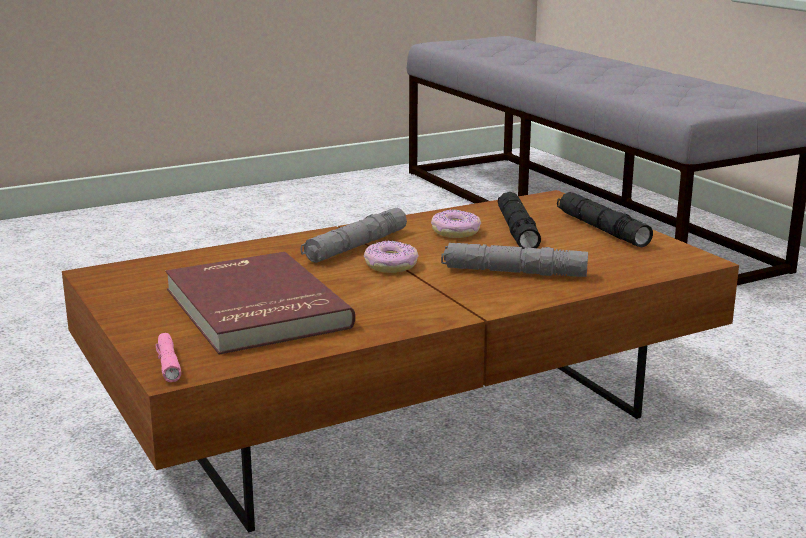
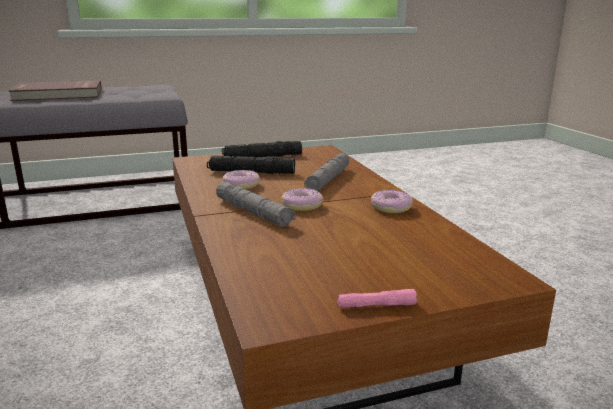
camera: 80 degrees left, 0 degrees up
(168, 363) = (496, 282): pink flashlight -> pink flashlight (376, 306)
(252, 309) = (382, 250): red book -> red book (58, 94)
(405, 311) = (391, 208): none -> donut

